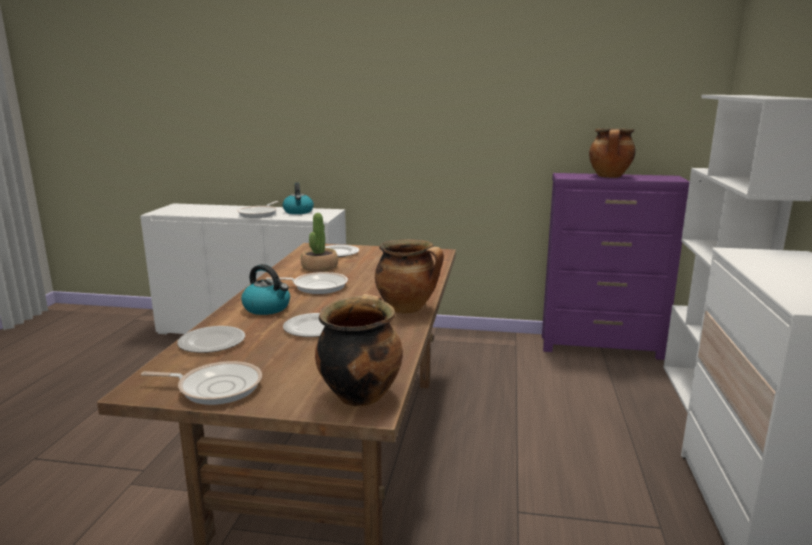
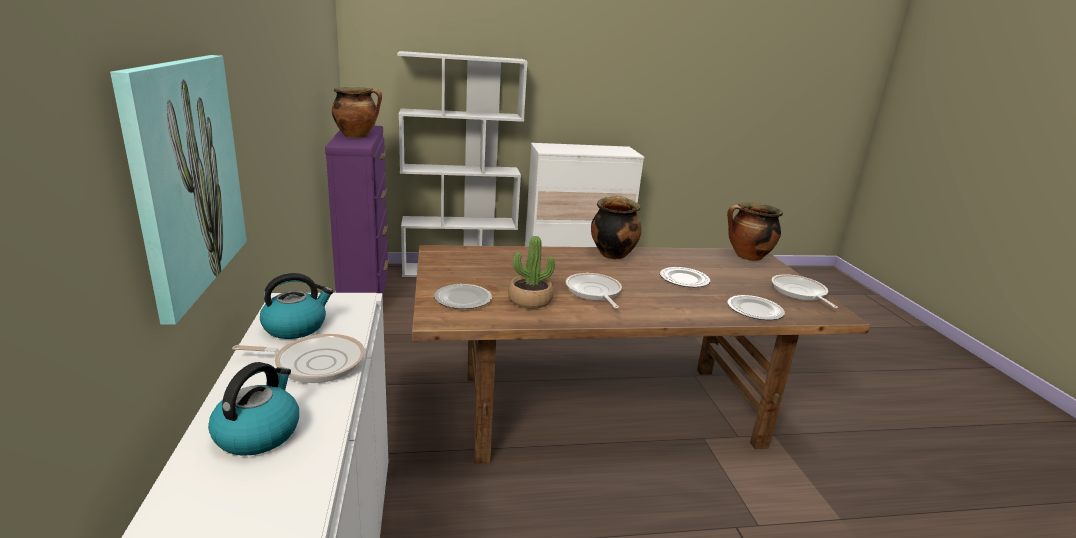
camera: 110 degrees left, 5 degrees up
(267, 308) = (669, 303): kettle -> kettle (258, 433)
(279, 124) = (187, 176): none -> picture

